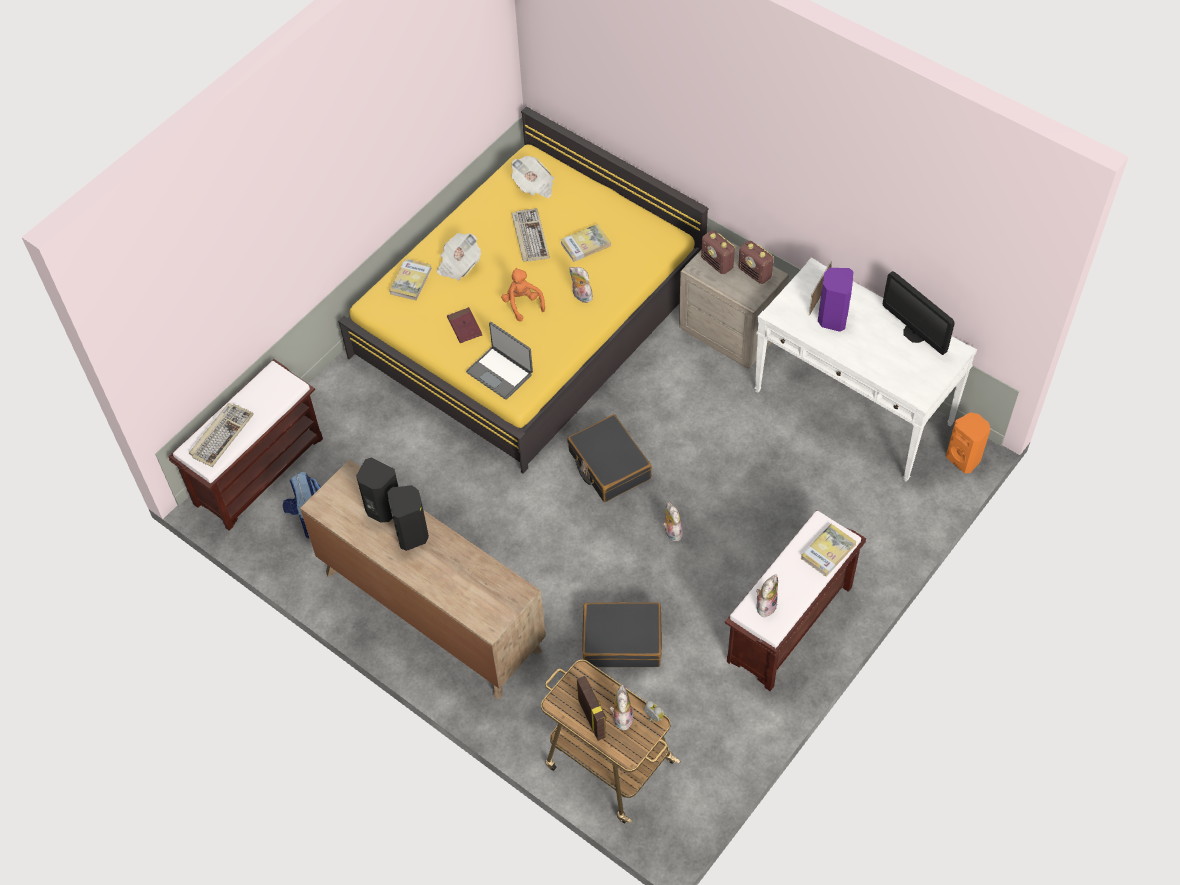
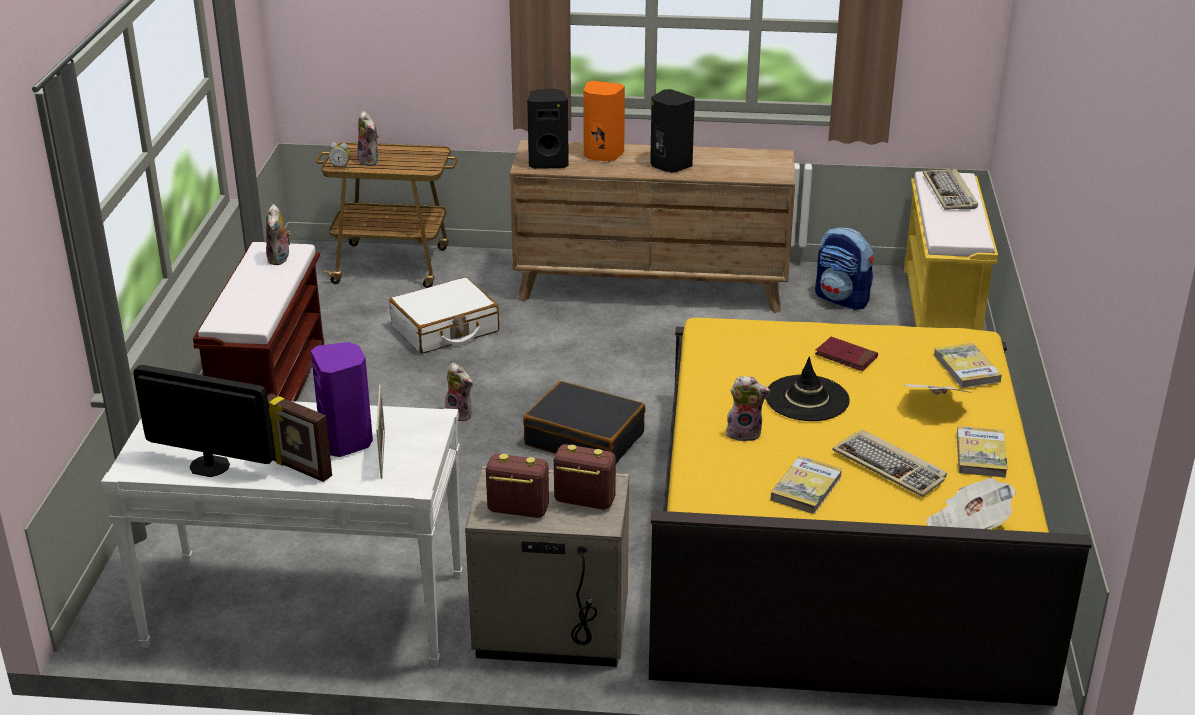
camera: 145 degrees right, 25 degrees down
(259, 470) = (941, 310): brown bench -> yellow bench
(382, 509) = (718, 169): black speaker -> black speaker (548, 163)
(500, 373) = (752, 336): laptop -> none
(522, 304) = (807, 399): orange plush toy -> black hat
(592, 718) = (395, 153): picture frame -> picture frame (299, 469)
(622, 640) = (445, 329): black suitcase -> white suitcase
(828, 551) = (232, 309): book -> book (981, 455)
(964, 458) = (108, 613): orange speaker -> orange speaker (602, 155)

